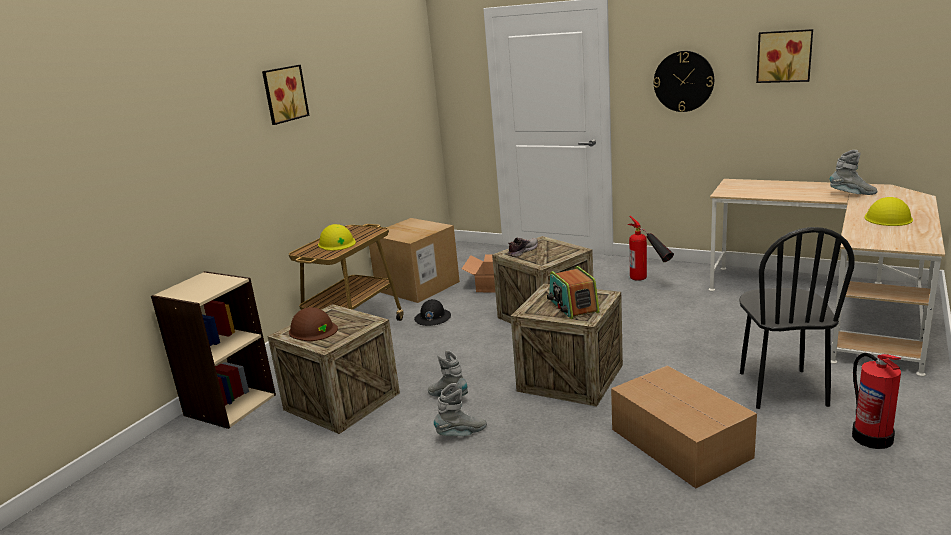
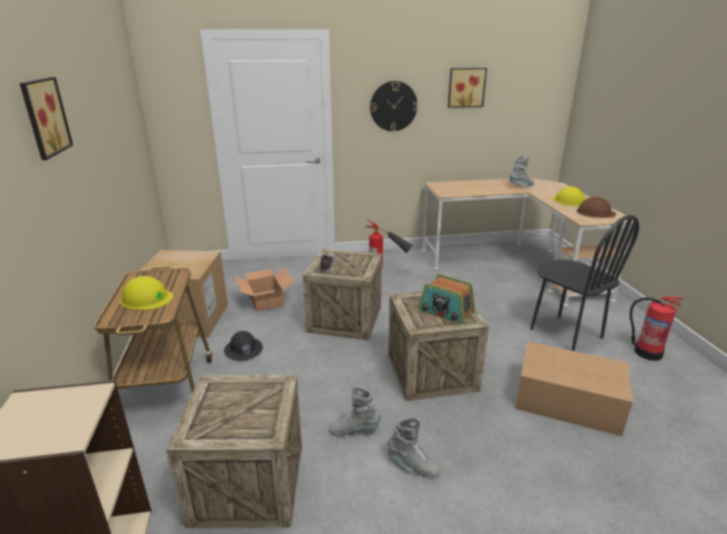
camera: 40 degrees left, 5 degrees up
(313, 330) = (222, 418): brown hard hat -> brown hard hat (595, 212)
(462, 434) = (412, 466): grey boot -> grey boot turned 90 degrees clockwise

